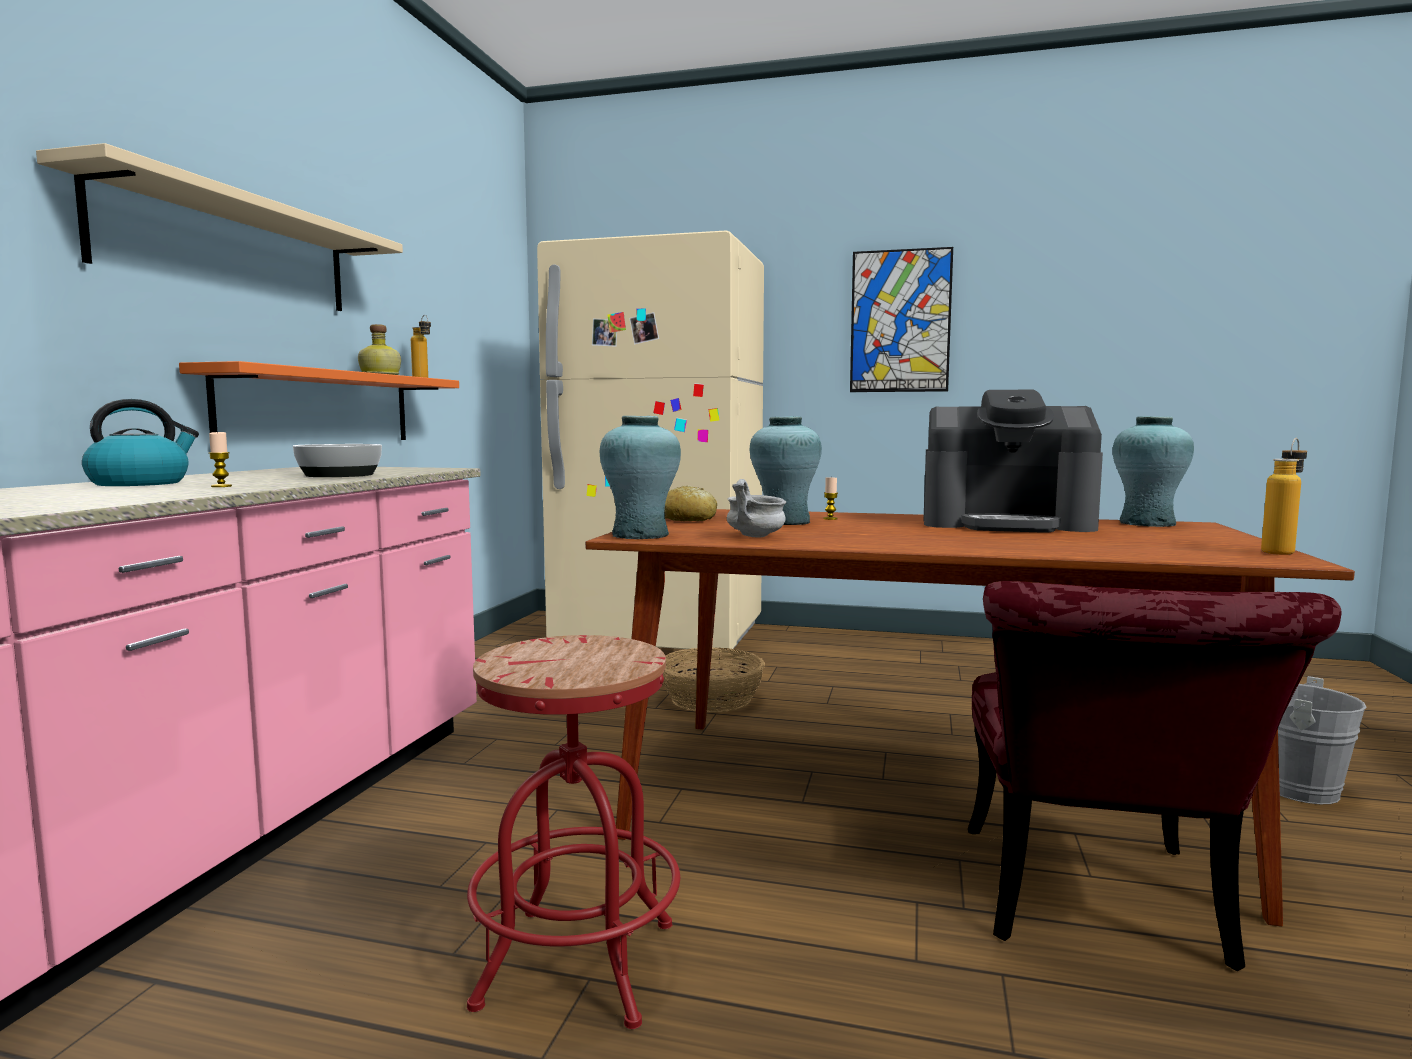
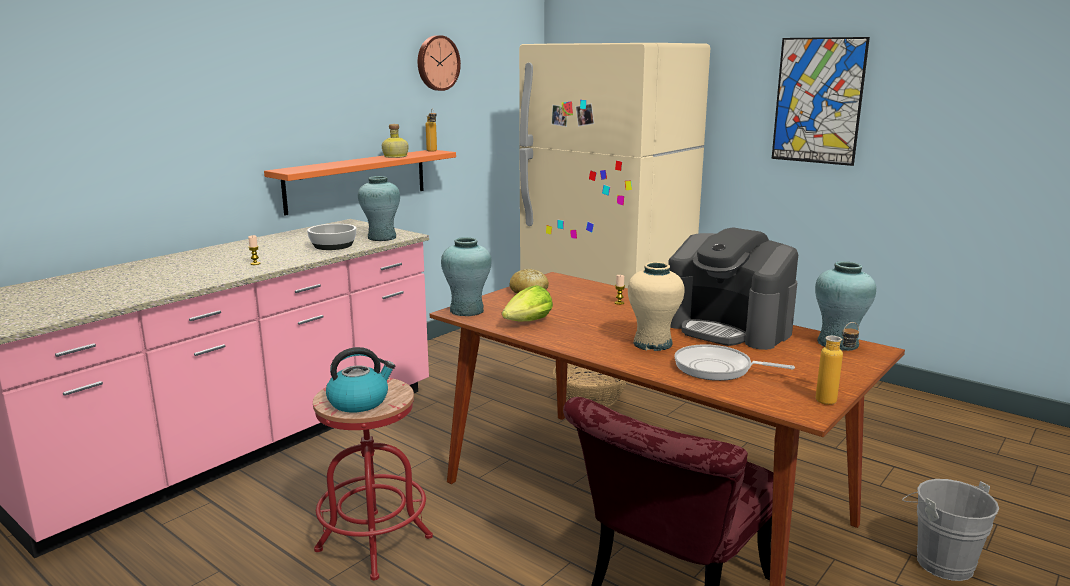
camera: 25 degrees right, 10 degrees up
(140, 483) = (229, 253): kettle -> kettle (359, 401)
(231, 250) = (295, 96): beige shelf -> none
(418, 259) = (437, 63): none -> wall clock
(756, 536) = (528, 322): grey bowl -> lettuce
(785, 522) = (581, 304): turquoise vase -> turquoise vase (382, 238)
(962, 537) = (653, 344): none -> beige vase
(1092, 545) = (717, 368): none -> frying pan

